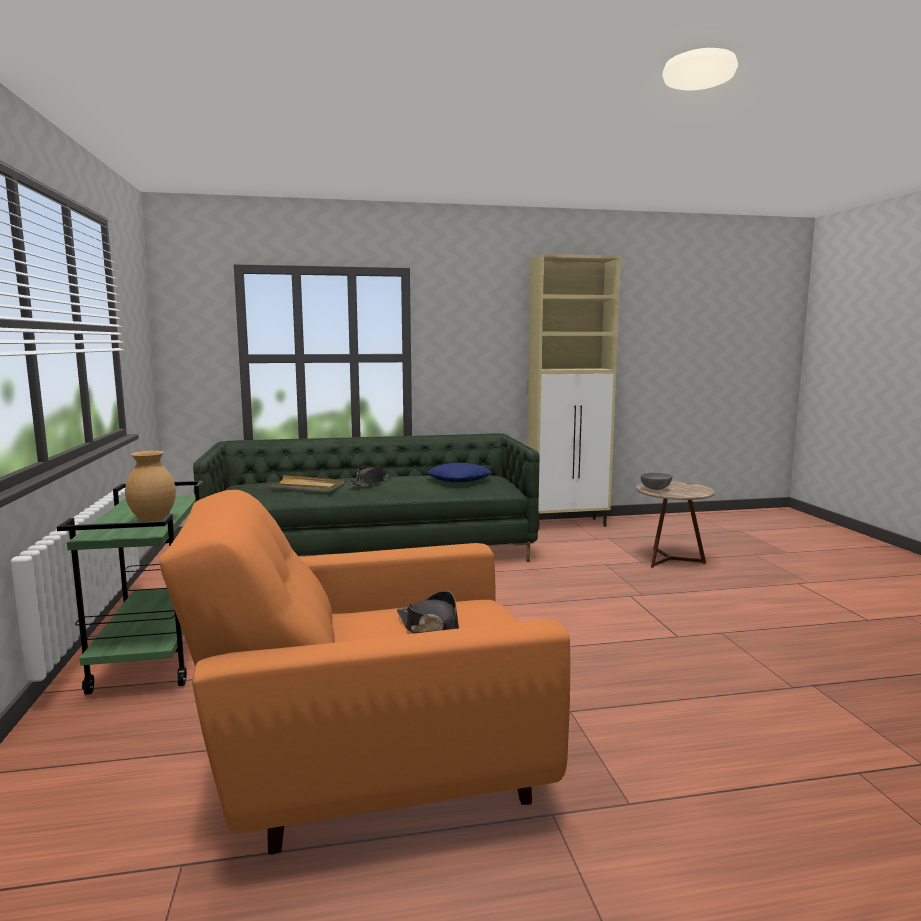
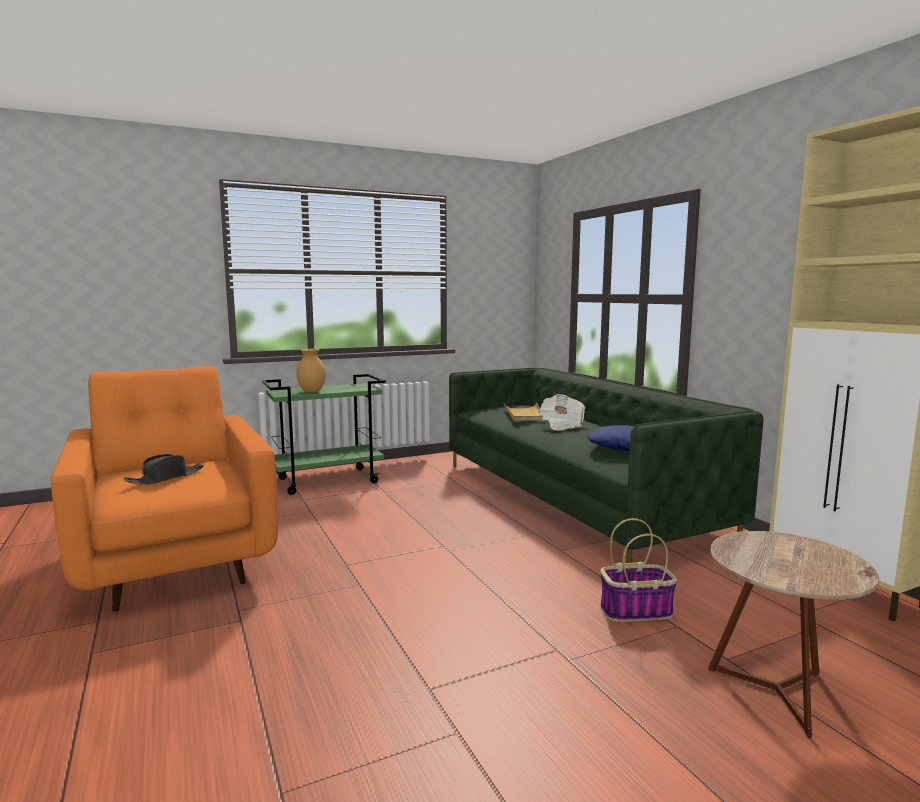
camera: 75 degrees right, 0 degrees up
(370, 483) = (561, 425): black hat -> newspaper
(585, 569) = (636, 611): none -> basket
(656, 489) = (754, 544): grey bowl -> none

